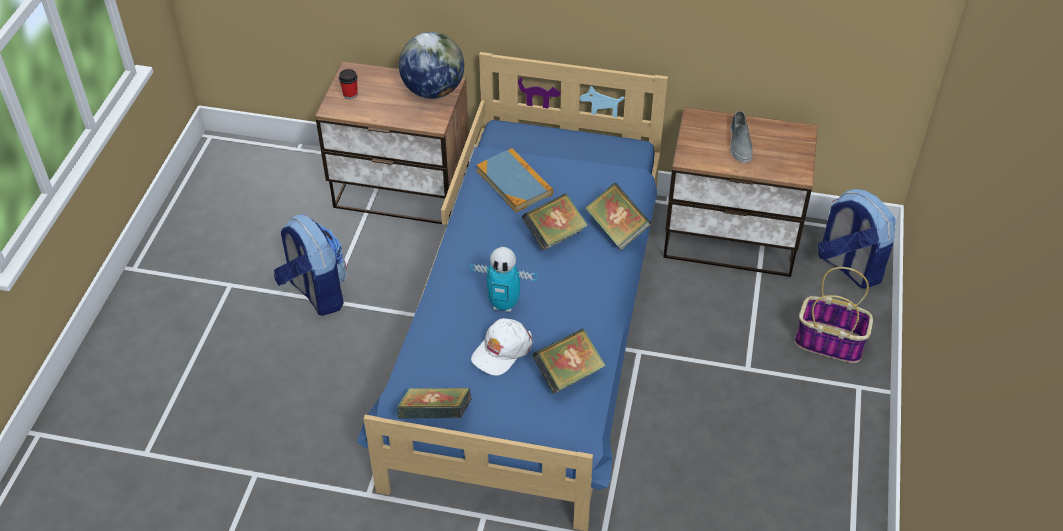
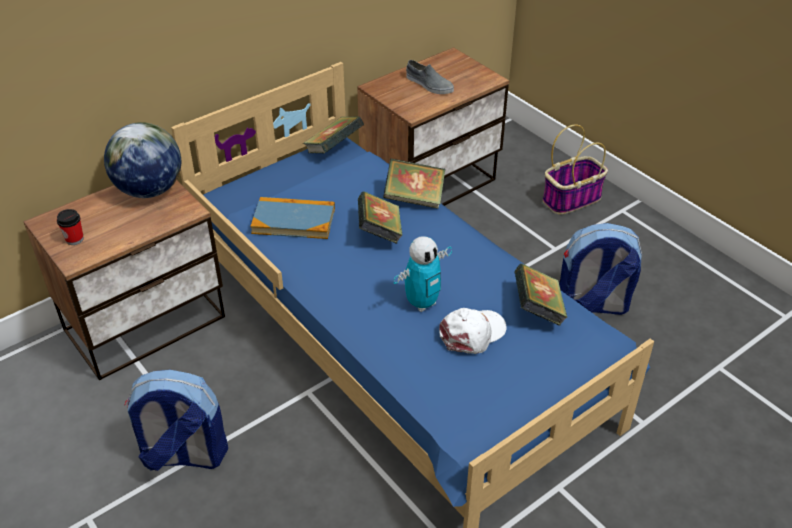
camera: 50 degrees left, 5 degrees down
(435, 416) = (504, 418): book -> book (334, 149)
(501, 351) = (472, 333): white cap -> white cap turned 120 degrees counterclockwise
(848, 267) = (515, 151): backpack -> backpack (592, 305)

